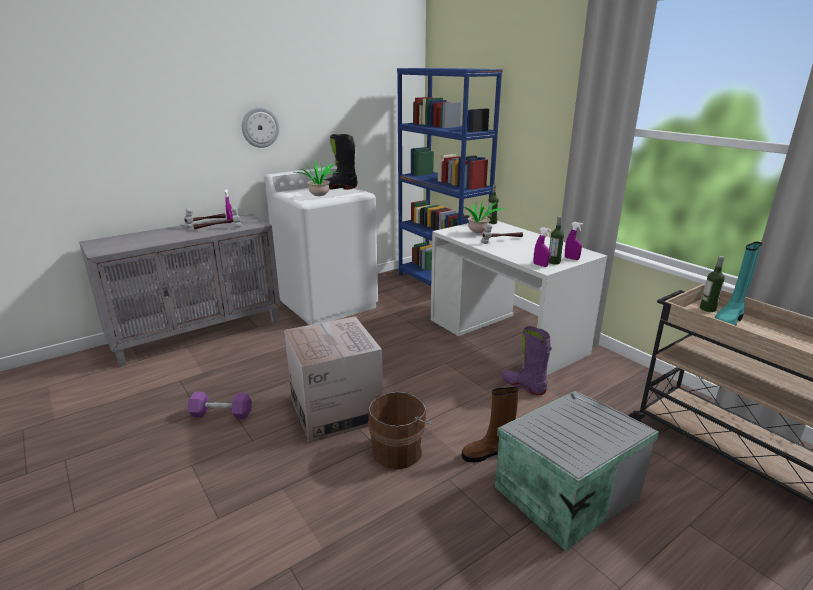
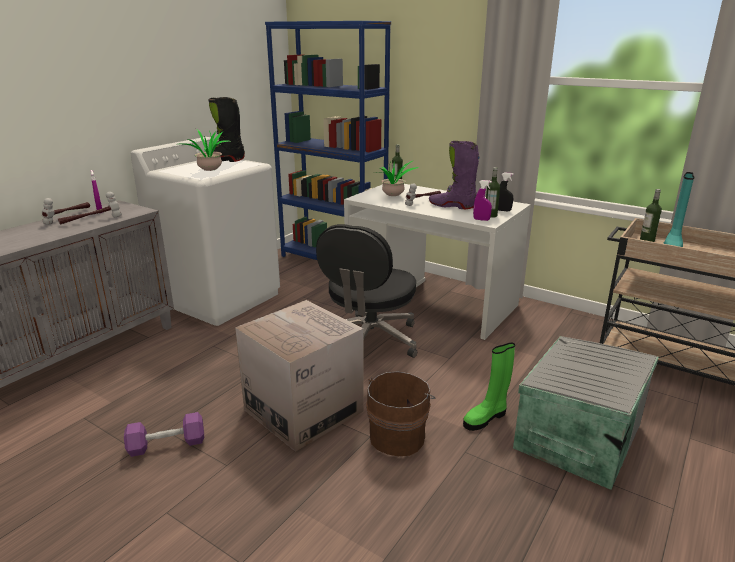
camera: 20 degrees left, 0 degrees up
(260, 127) = (120, 92): wall clock -> none
(427, 362) = (369, 341): none -> black office chair
(487, 453) = (486, 418): brown boot -> green boot
(523, 386) = (478, 346): purple boot -> purple boot (452, 206)
(571, 258) = (503, 210): purple spray bottle -> black spray bottle

